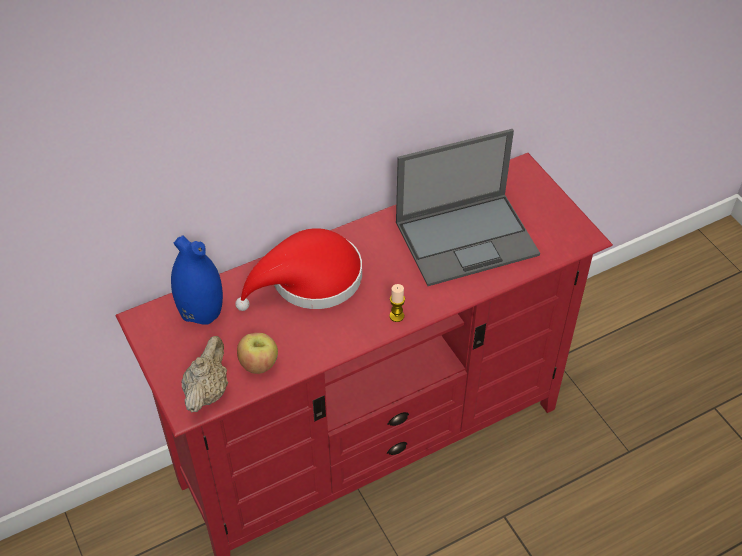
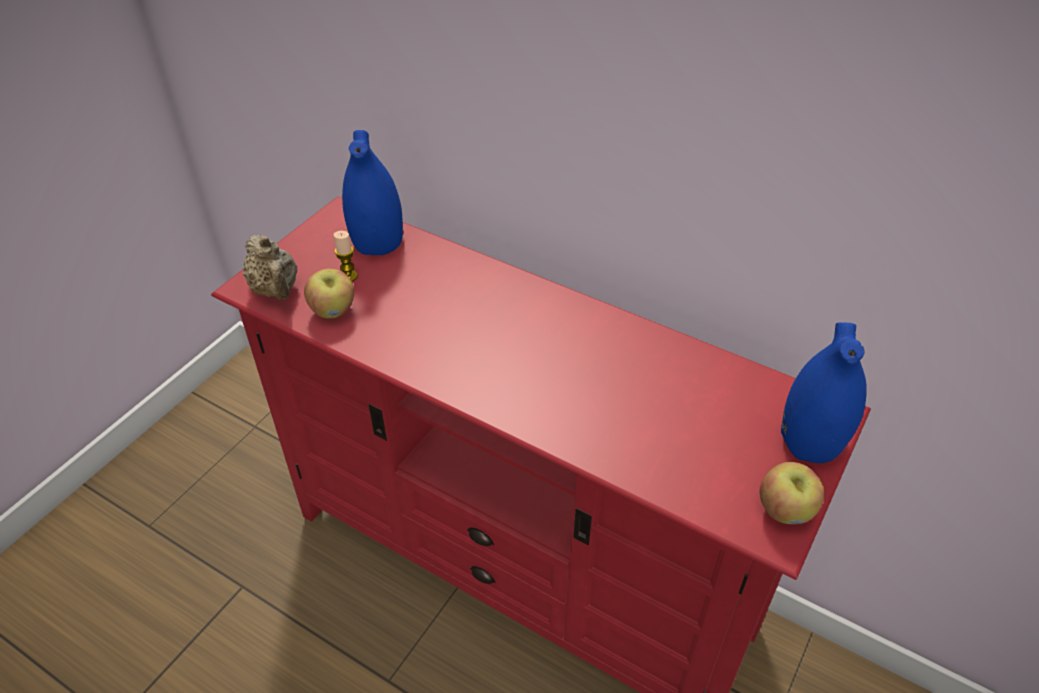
camera: 60 degrees right, 5 degrees down
(207, 391) = (276, 290): beige teapot -> beige teapot turned 75 degrees clockwise
(309, 280) = (475, 299): red hat -> none
(396, 316) = (476, 391): candle -> candle (348, 276)
(468, 238) = (656, 406): laptop -> none
(536, 189) = (810, 442): none -> blue vase
(572, 224) = (785, 510): none -> apple

